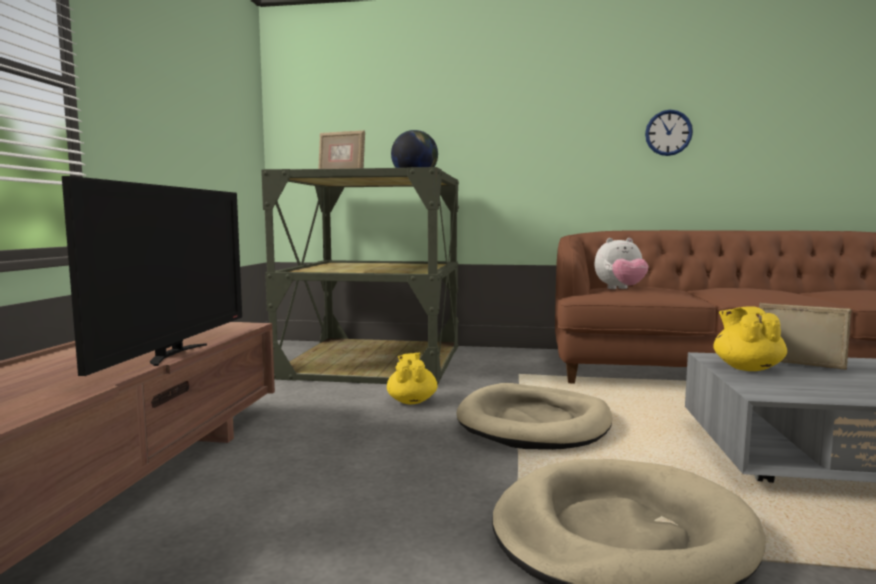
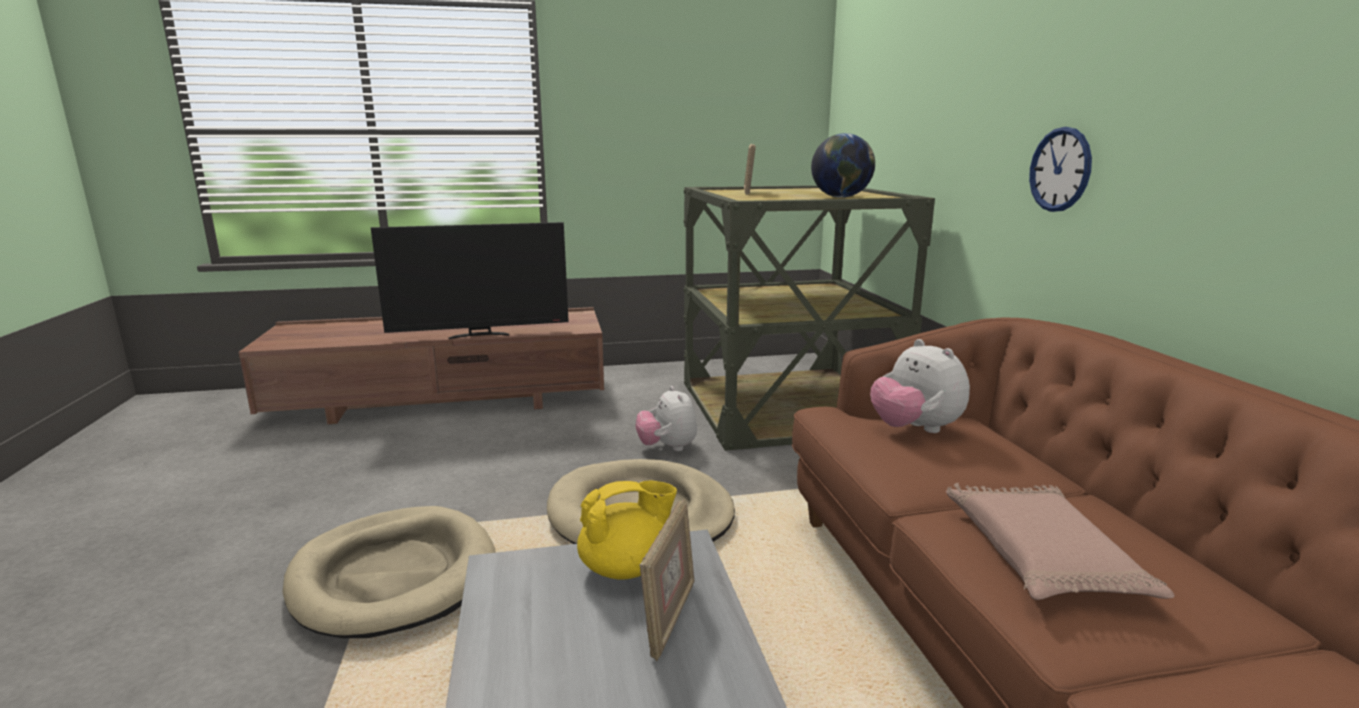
camera: 70 degrees right, 10 degrees up
(411, 401) = (667, 447): yellow teapot -> plush toy
(668, 133) = (1251, 126): wall clock -> wall clock (1060, 169)
(761, 293) = (1042, 551): none -> beige pillow

